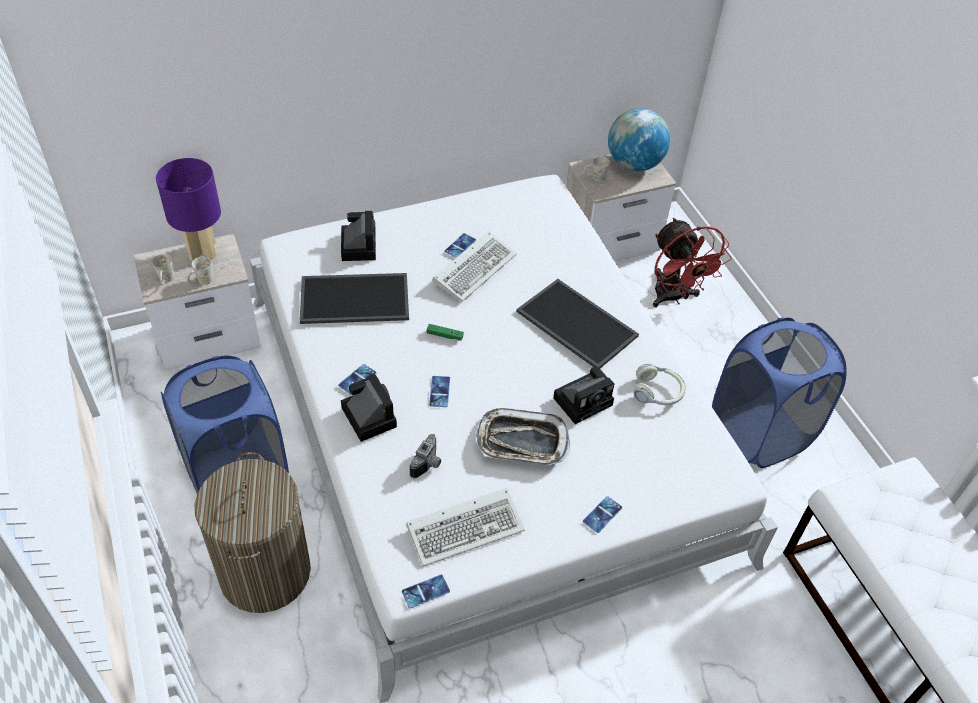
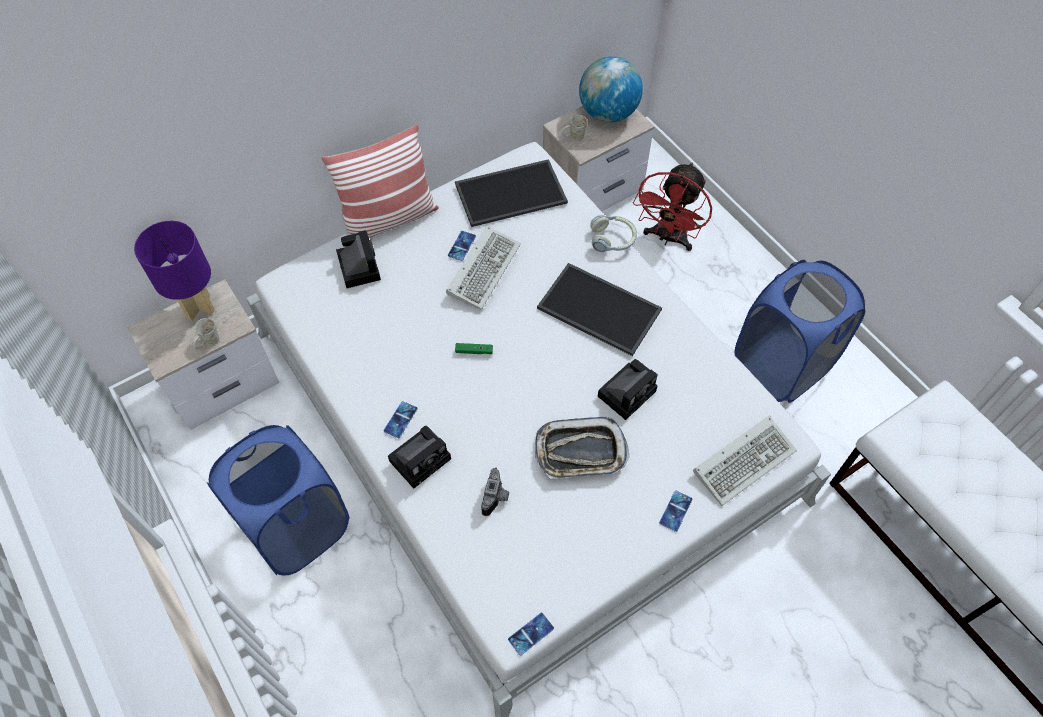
camera: 10 degrees left, 10 degrees up
(166, 281) = (171, 349): white mug -> none
(265, 572) = (353, 621): laundry basket -> none
(355, 297) = (373, 328): tray -> tray (511, 192)
(367, 415) = (421, 458): camera -> camera turned 90 degrees clockwise
(399, 211) = (389, 218): none -> pillow
(439, 391) = (486, 415): phone -> none
(467, 527) = (552, 556): keyboard -> keyboard (744, 459)
(658, 392) = (695, 366): headphones -> headphones (613, 239)
(674, 297) = (668, 238): red fan -> red fan turned 60 degrees clockwise

